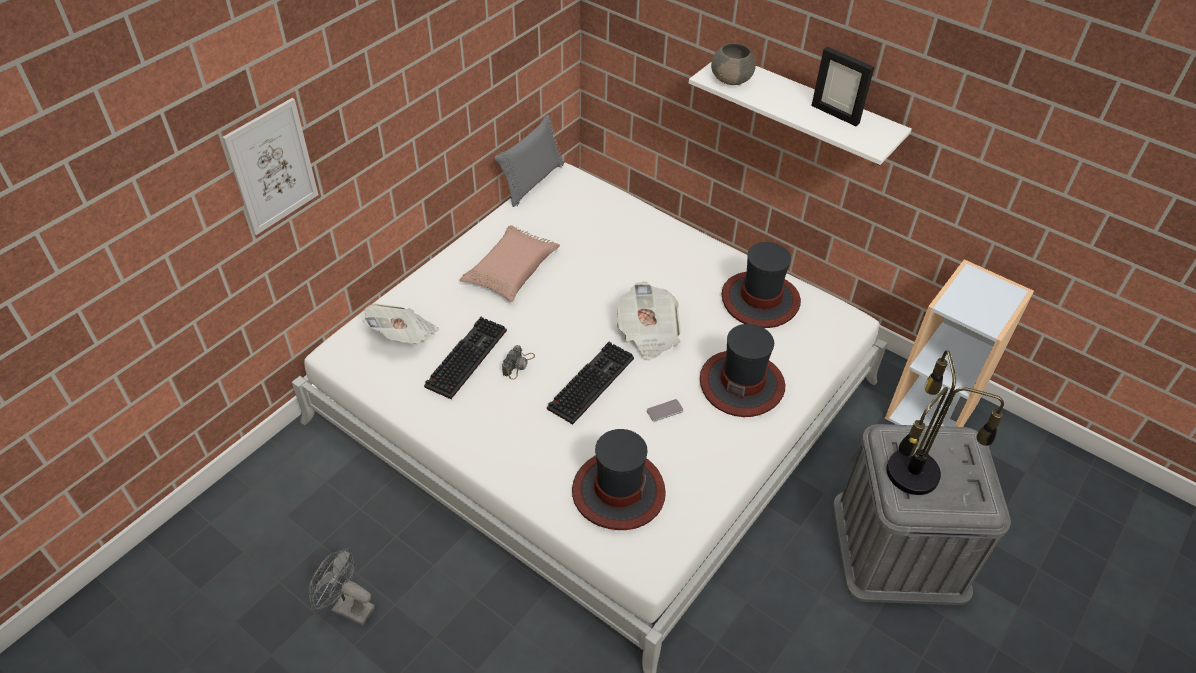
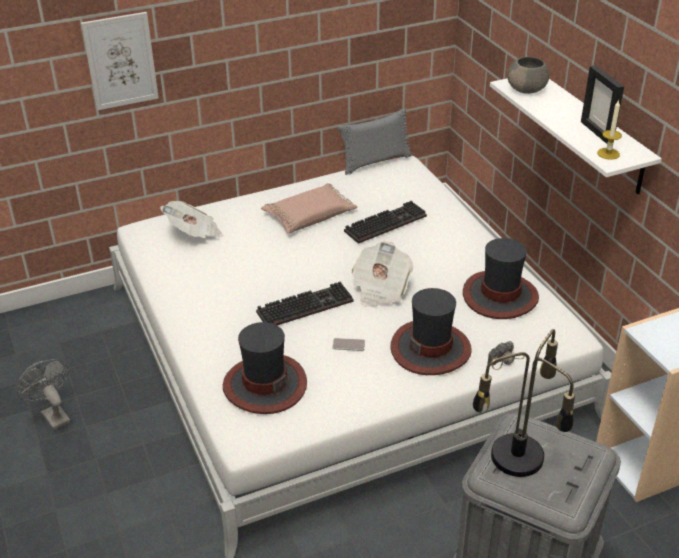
camera: 30 degrees right, 10 degrees down
(466, 356) = (227, 260): keyboard -> keyboard (385, 222)
(518, 364) = (260, 277): camera -> camera (505, 360)
(865, 137) = (608, 153): none -> candle

